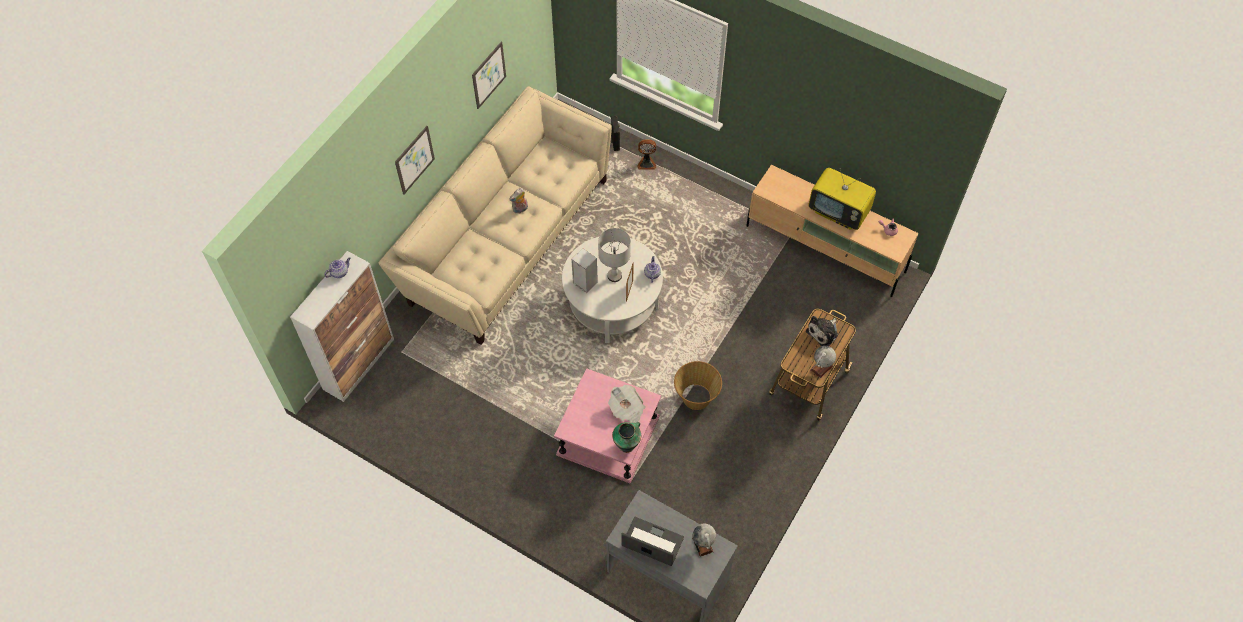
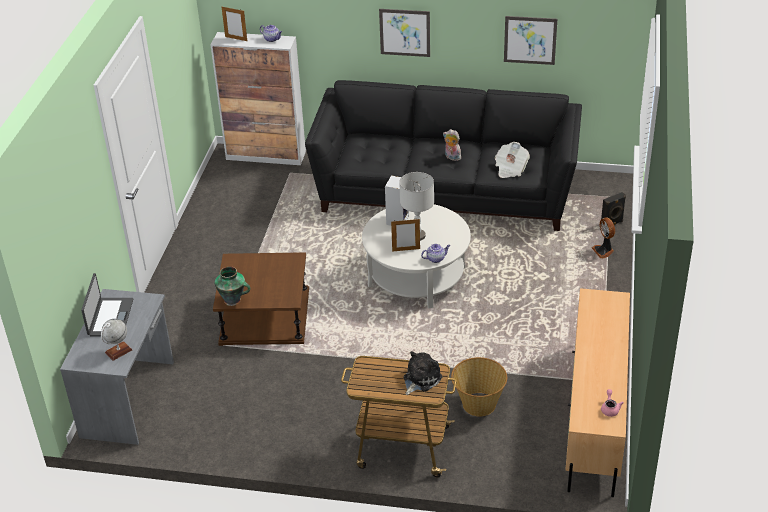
camera: 70 degrees right, 20 degrees down
(317, 303) = (236, 39): none -> picture frame
(505, 238) = (446, 191): beige sofa -> black sofa
(608, 435) = (264, 316): pink side table -> brown side table
(627, 409) = (272, 290): newspaper -> newspaper (510, 169)
(696, 397) = (338, 364): basket -> basket (478, 404)
(821, 368) = (371, 388): globe -> none
(823, 332) = (420, 379): plush toy -> plush toy turned 105 degrees clockwise
(839, 212) = (604, 361): television -> none

